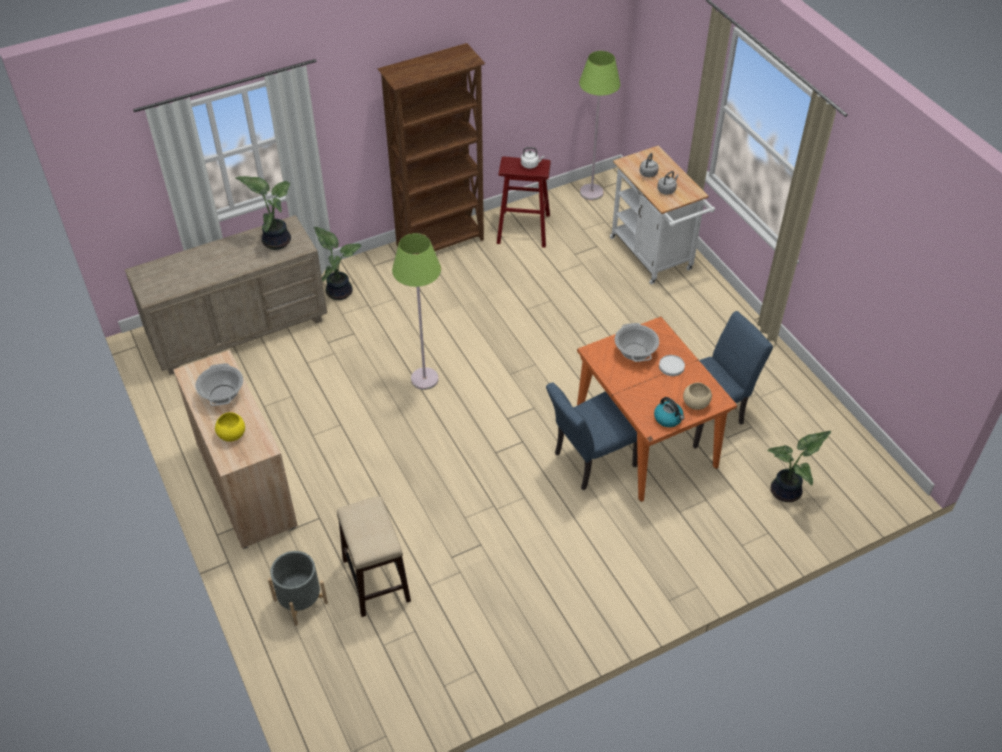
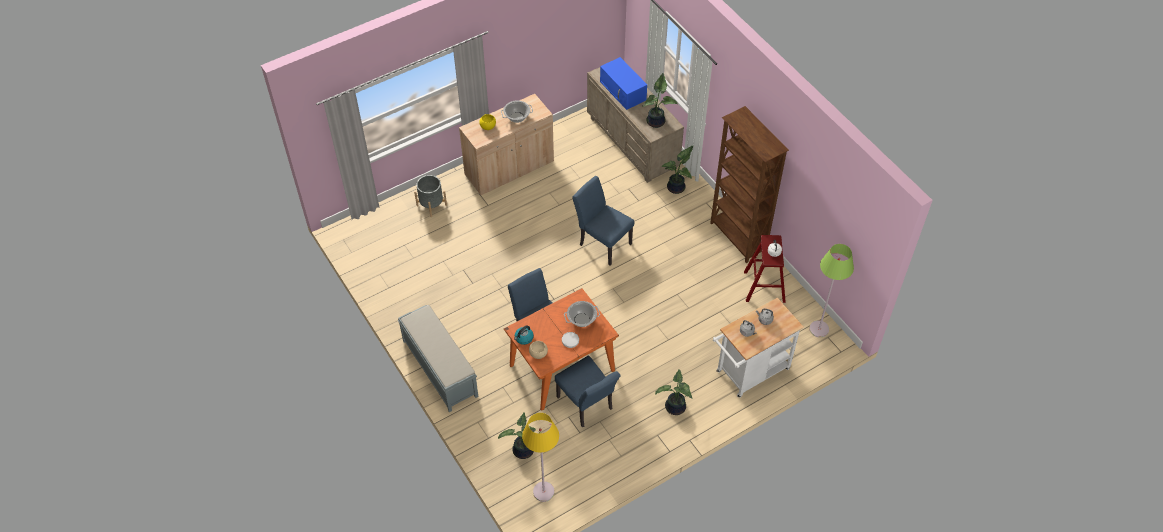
camera: 85 degrees right, 5 degrees up
(200, 270) = (623, 91): none -> blue microwave
(376, 579) = (446, 236): stool -> none
(424, 379) = (602, 242): green floor lamp -> blue chair
(645, 594) = (439, 368): none -> grey bench
(708, 328) = (675, 408): none -> potted plant
(848, 472) = (543, 492): none -> yellow floor lamp

